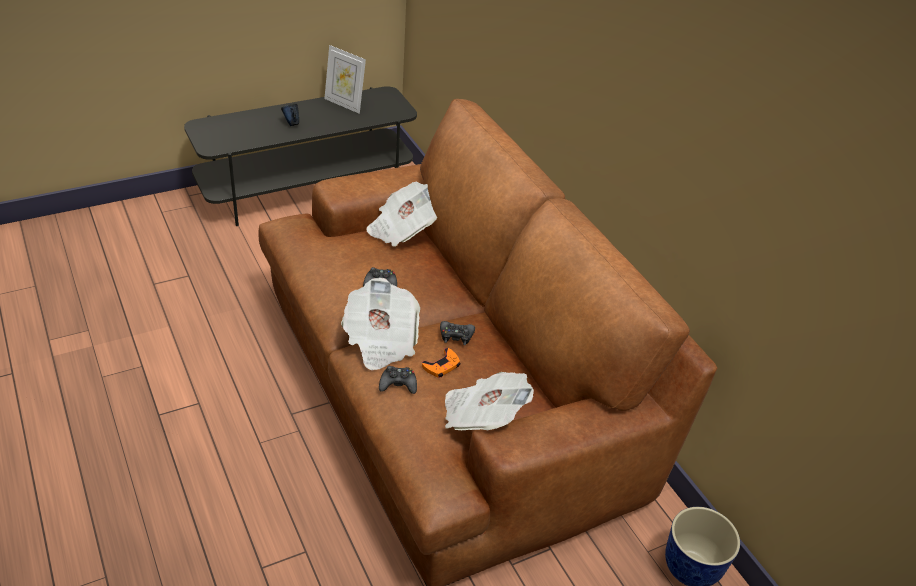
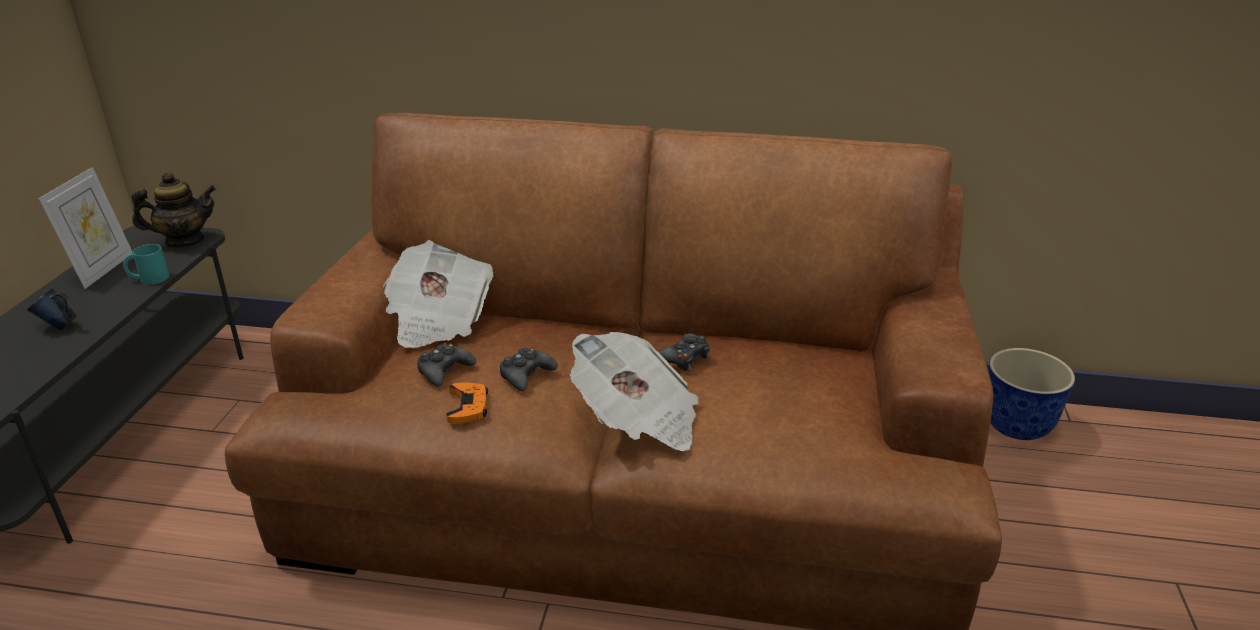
camera: 50 degrees left, 10 degrees down
(344, 104) = (102, 269): picture frame -> picture frame turned 60 degrees counterclockwise
(351, 121) = (148, 279): none -> turquoise mug
(394, 110) = (184, 241): none -> teapot
(398, 384) = (736, 437): black game controller -> black game controller (444, 371)
(442, 366) = (733, 388): orange game controller -> orange game controller (468, 407)
(482, 416) = (848, 393): newspaper -> none

